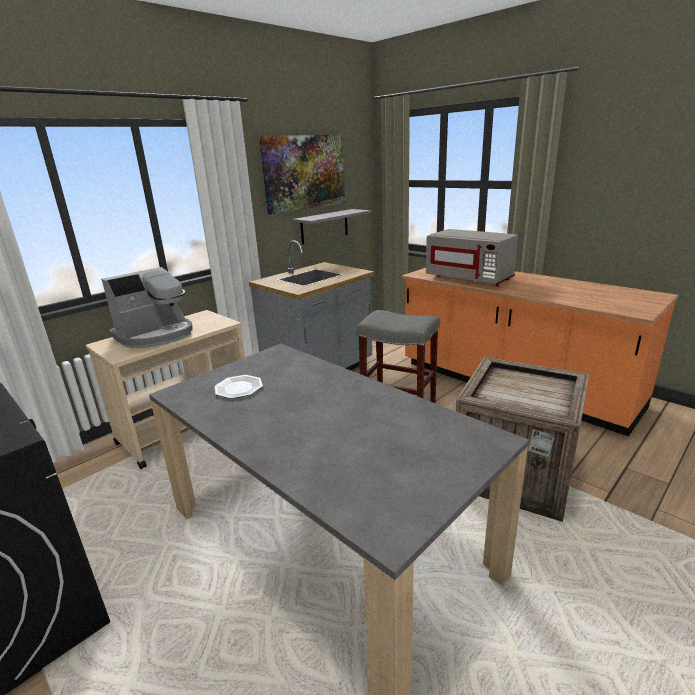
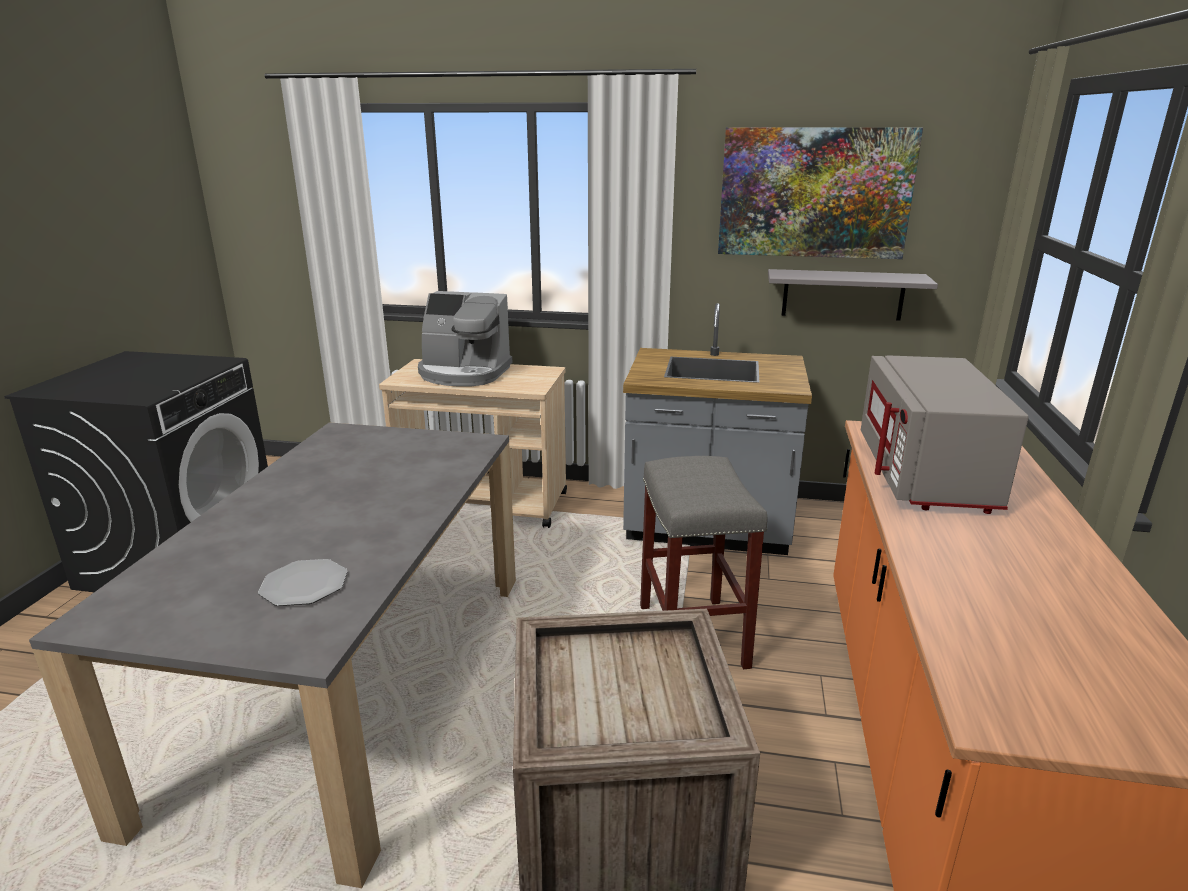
camera: 55 degrees right, 0 degrees up
(238, 388) = (366, 454): plate -> plate (304, 584)

